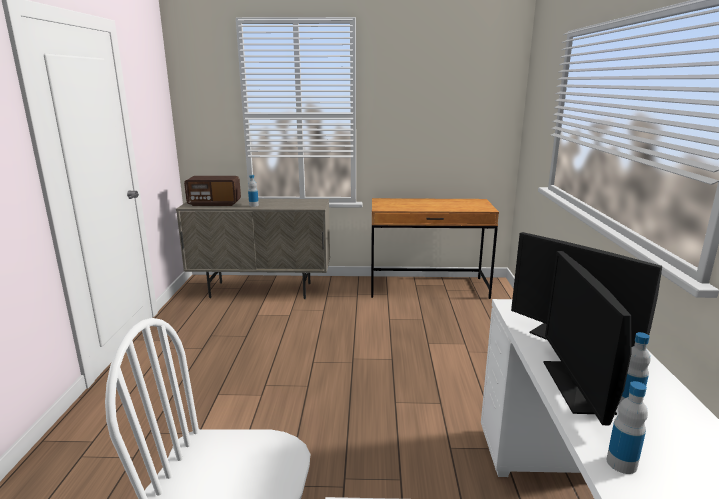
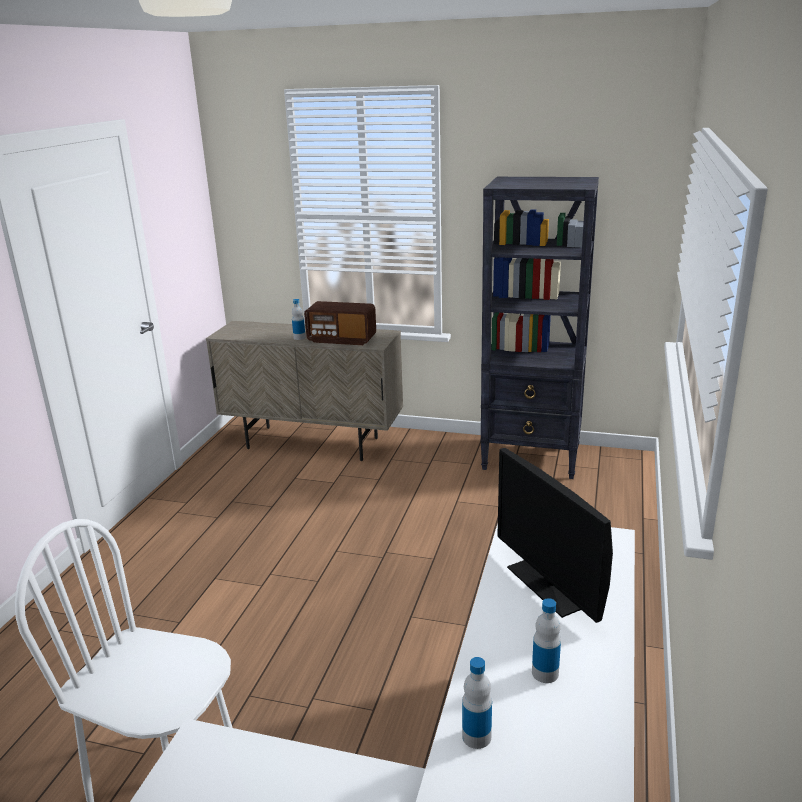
camera: 15 degrees right, 5 degrees up
(214, 203) = (254, 332): radio -> radio (342, 339)
(428, 287) = (532, 458): brown desk -> black bookcase
(576, 386) = (504, 644): monitor -> none

